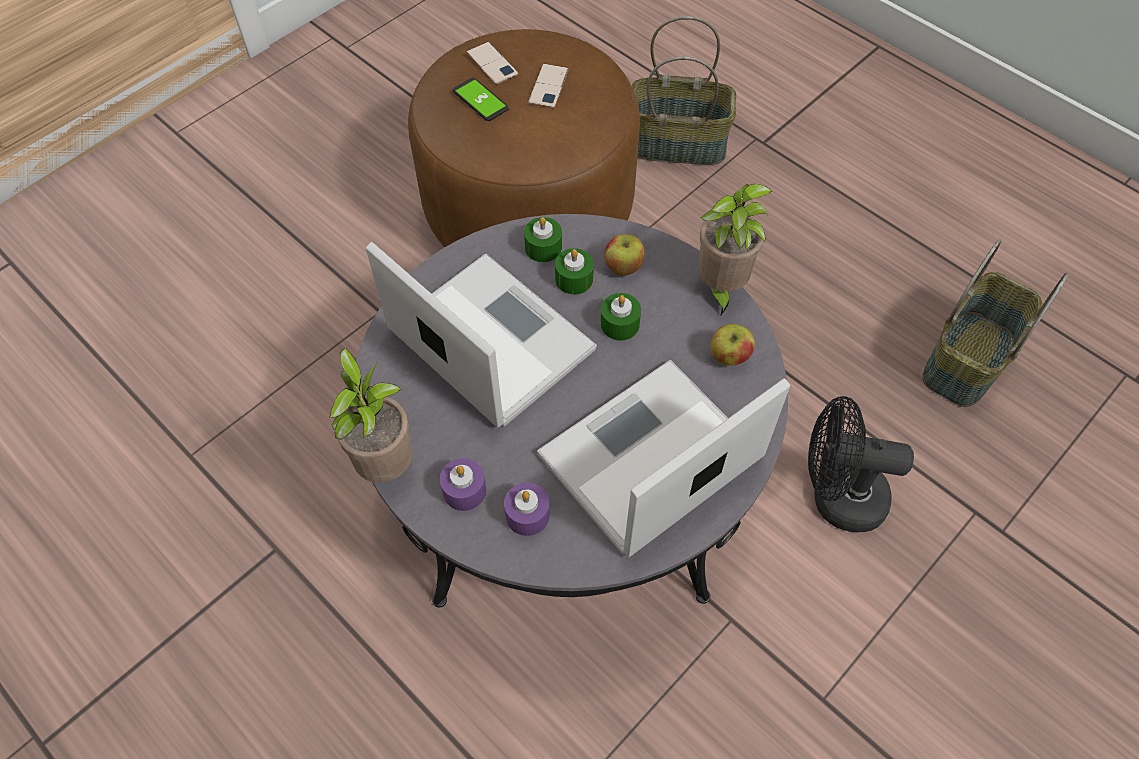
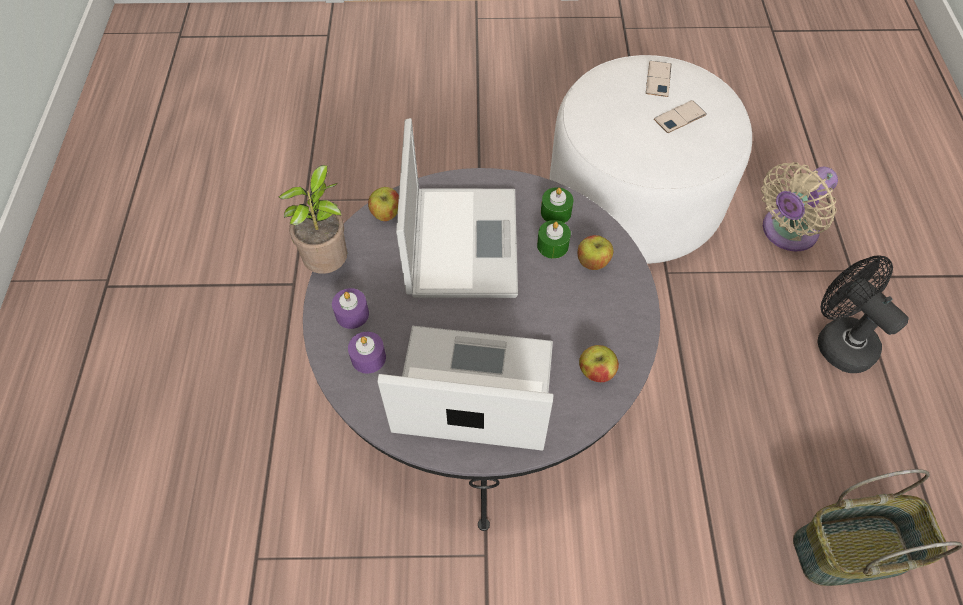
camera: 45 degrees right, 0 degrees up
(385, 372) = (386, 214): none -> apple
(480, 100) = (624, 97): phone -> none
(529, 208) = (634, 202): brown ottoman -> white ottoman
(620, 324) = (549, 294): green candle -> none
(678, 143) = (785, 232): basket -> beige fan
(720, 288) = (641, 325): potted plant -> none
(836, 497) = (639, 549): black fan -> black fan (838, 340)

